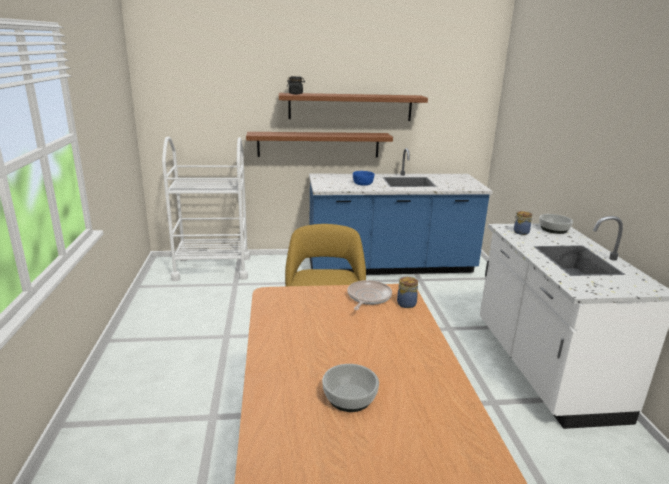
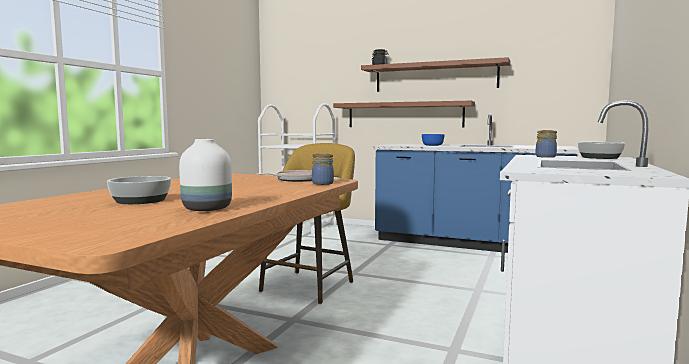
camera: 30 degrees right, 15 degrees down
(438, 400) = (207, 209): none -> white vase

